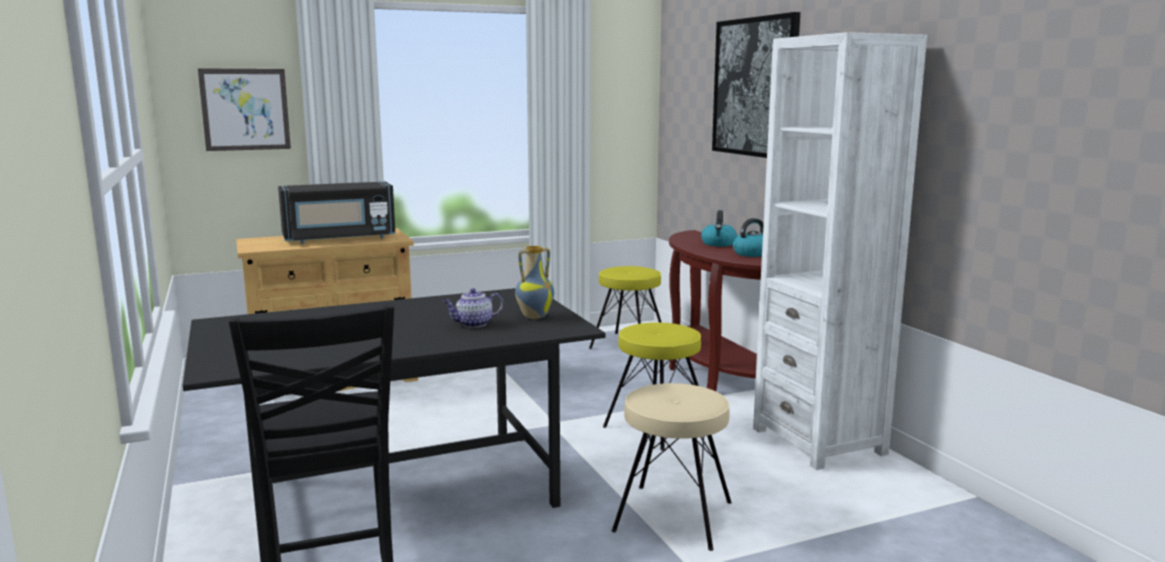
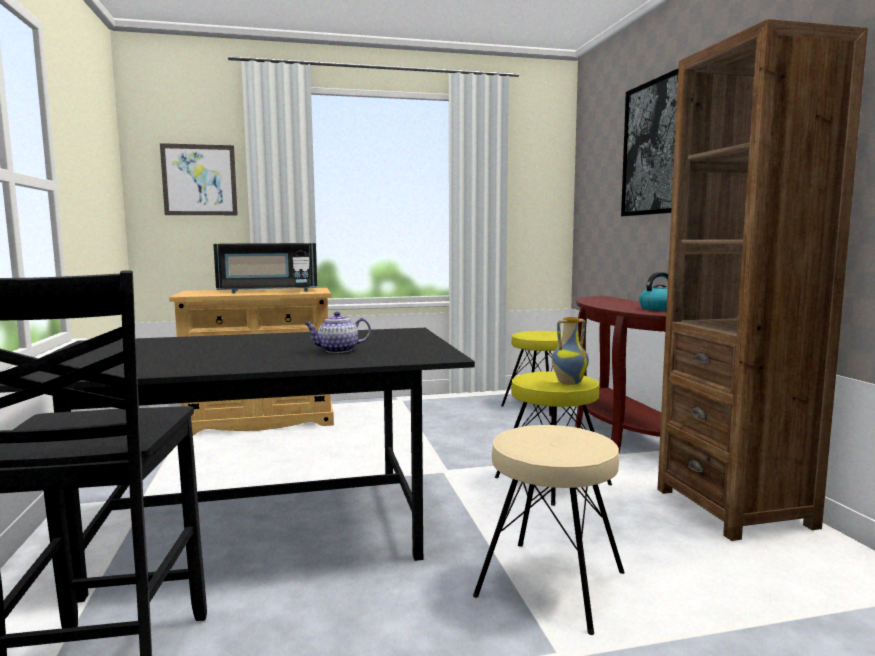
camera: 10 degrees right, 5 degrees down
(534, 316) = (406, 347): vase -> vase (568, 383)
(718, 244) = (625, 303): kettle -> none
(818, 441) = (734, 508): white bookcase -> brown bookcase

